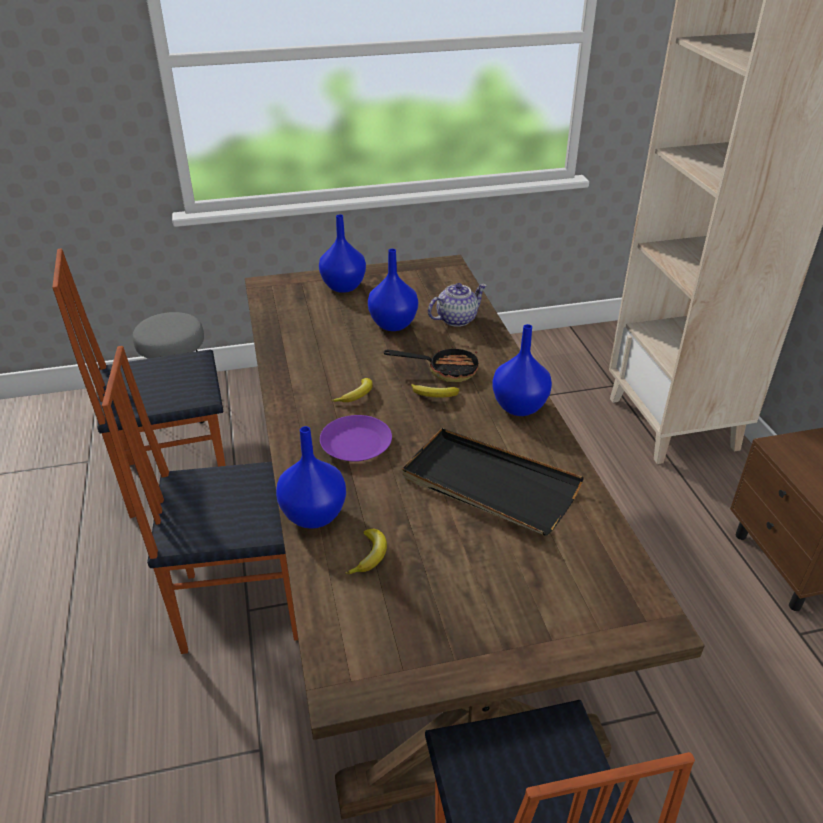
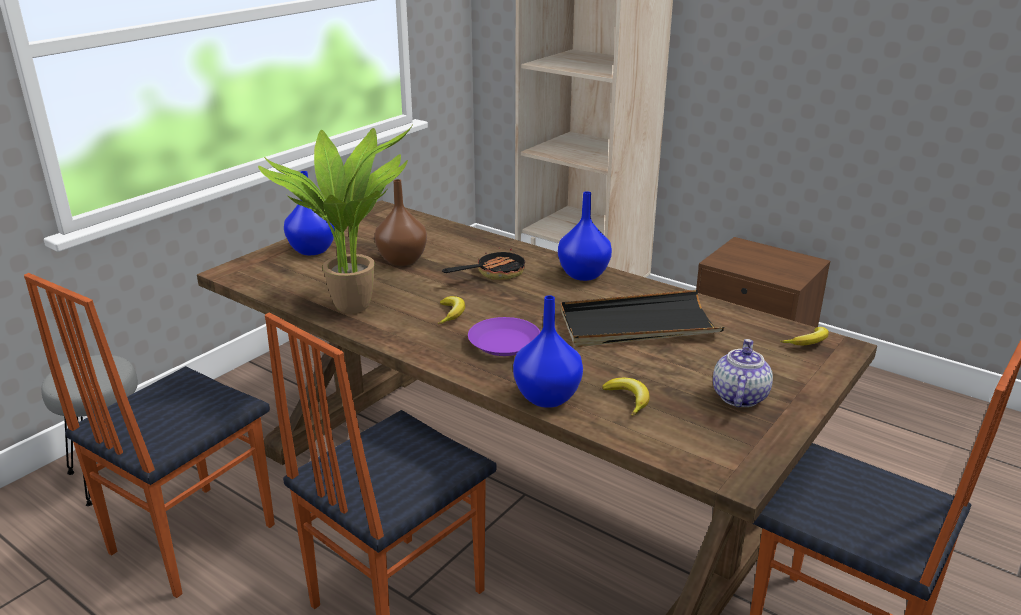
camera: 40 degrees left, 10 degrees down
(304, 353) = (355, 304): none -> potted plant
(392, 324) = (401, 260): blue vase -> brown vase
(434, 395) = (512, 291): banana -> banana (808, 342)
(456, 319) = (449, 240): teapot -> teapot (738, 396)

